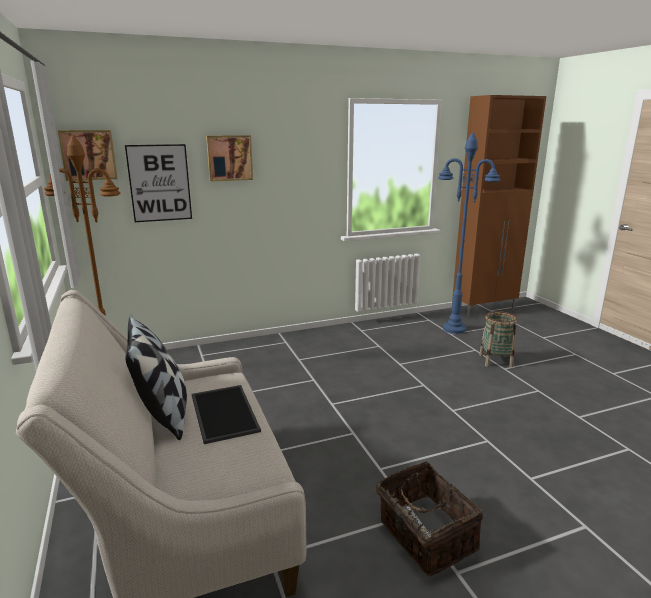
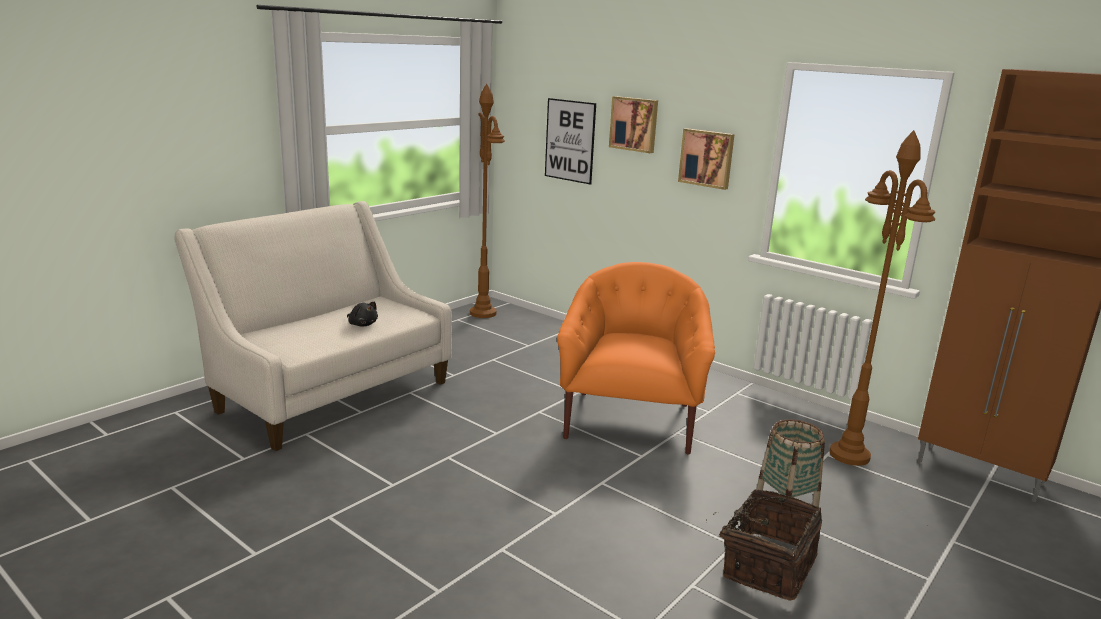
camera: 60 degrees right, 0 degrees up
(88, 155) = (523, 104): picture -> picture (707, 158)
(163, 415) = (346, 309): pillow -> none
(222, 413) = (362, 324): tray -> black plush toy
(372, 374) = (630, 420): none -> orange armchair
(424, 536) = (365, 494): basket -> basket (766, 565)
(454, 329) = (850, 455): blue floor lamp -> brown floor lamp

